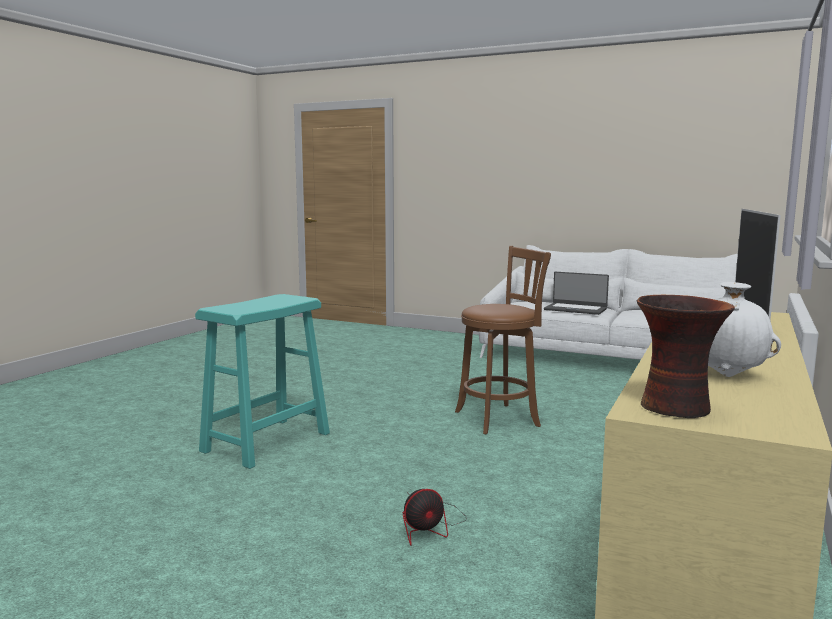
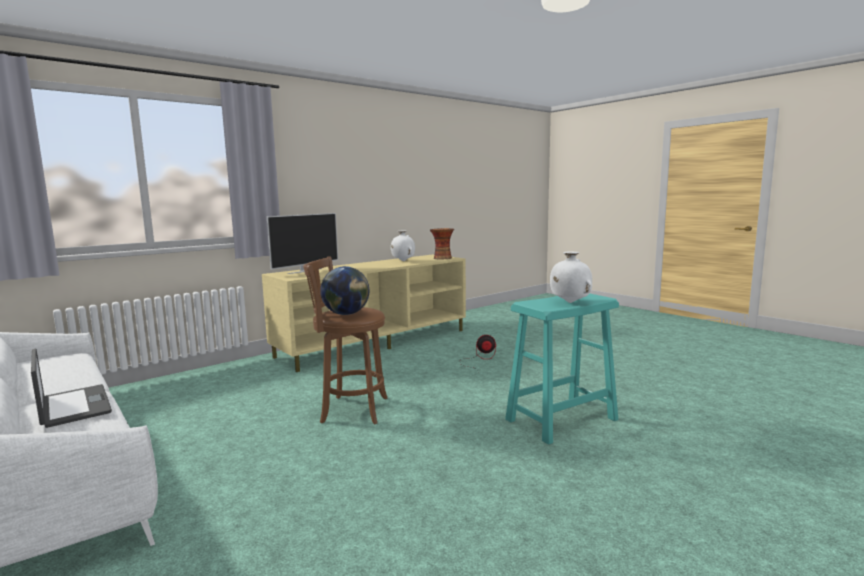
camera: 155 degrees left, 0 degrees up
(256, 303) = (569, 302): none -> white vase
(493, 304) = (346, 314): none -> globe

